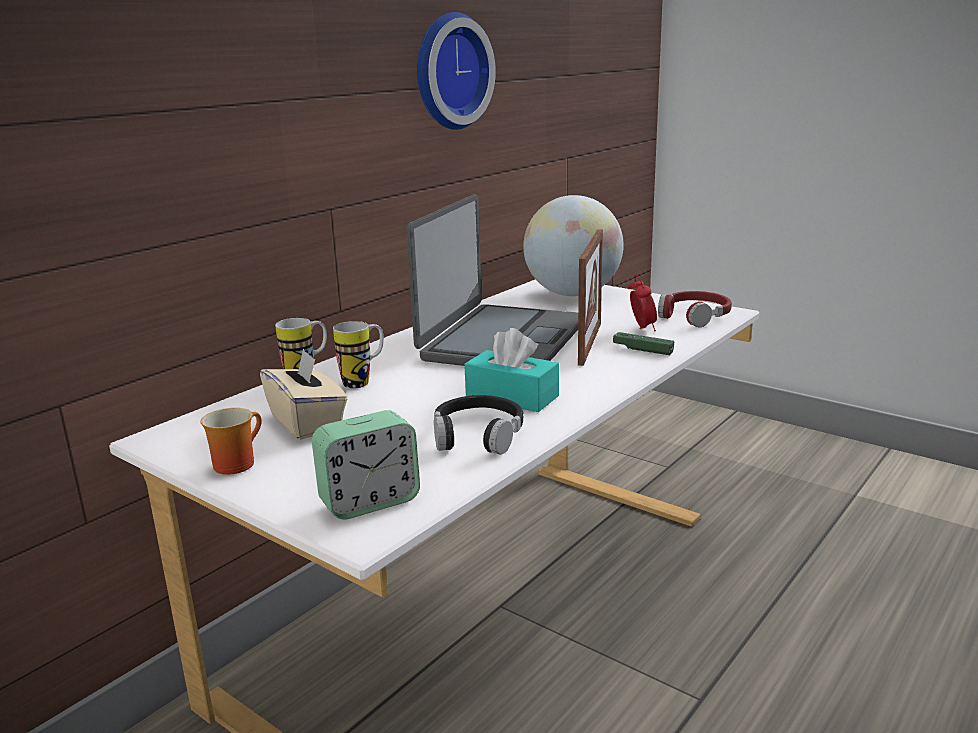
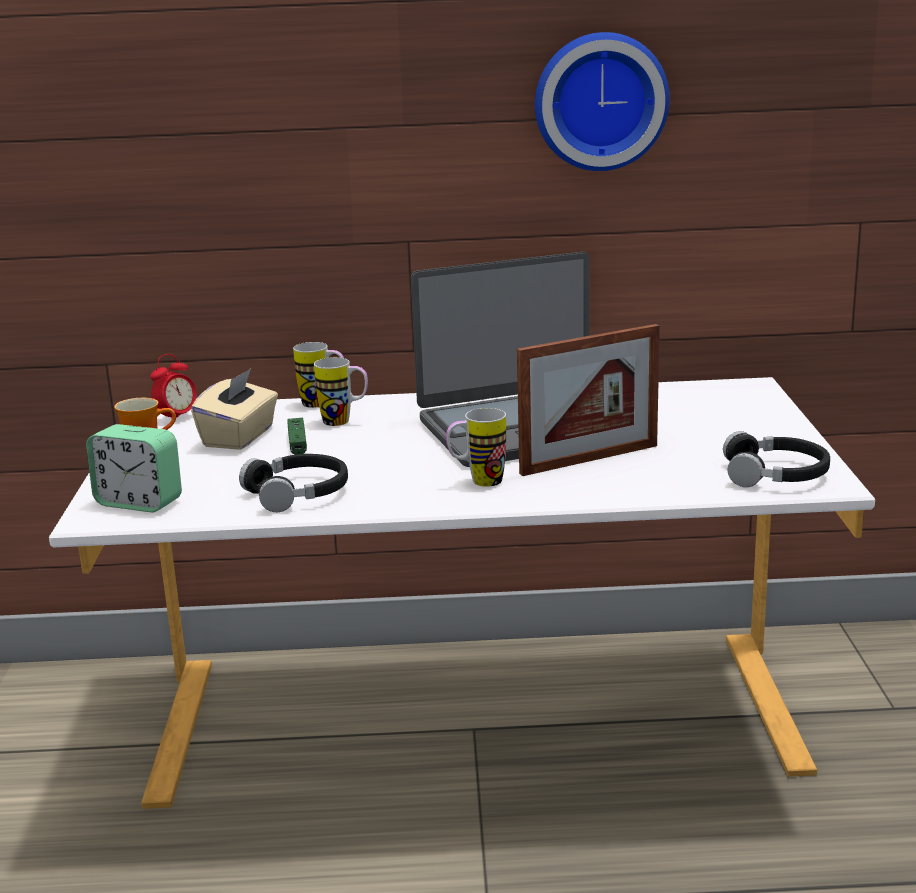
camera: 50 degrees right, 0 degrees up
(512, 396) = (398, 476): turquoise tissue box -> none
(570, 379) = (477, 482): none -> mug
(572, 294) = (729, 406): globe -> none
(642, 328) = (680, 465): alarm clock -> alarm clock (177, 418)
(642, 350) = (614, 484): green game controller -> green game controller (297, 443)
(694, 316) = (776, 474): red headphones -> black headphones

